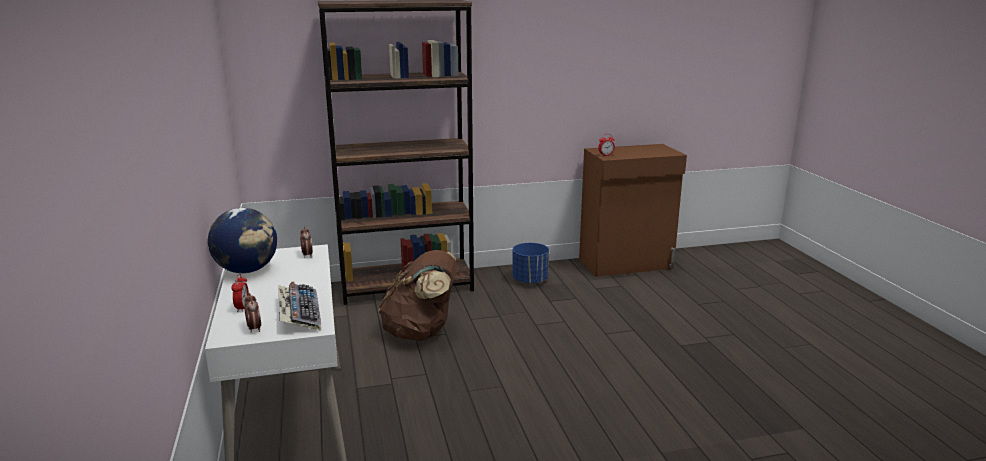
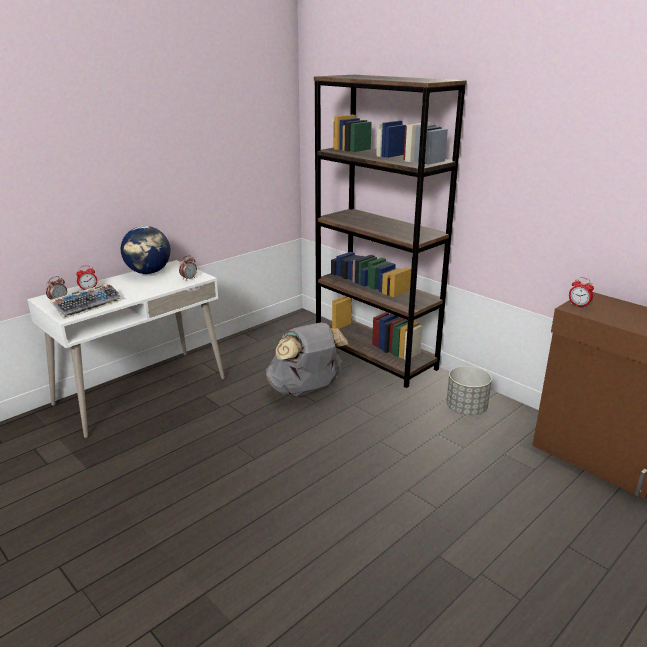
camera: 60 degrees right, 5 degrees up
(421, 332) = (306, 391): brown backpack -> grey backpack
(530, 280) = (466, 409): blue planter -> grey planter

